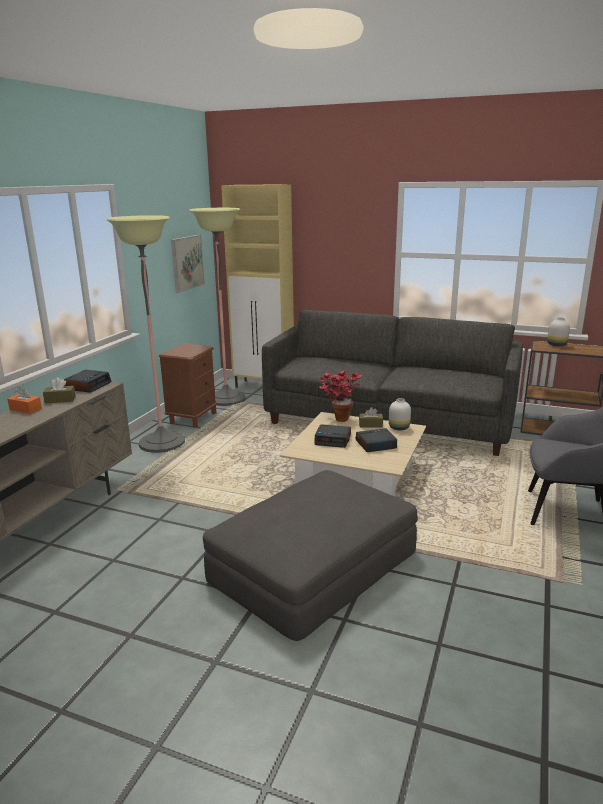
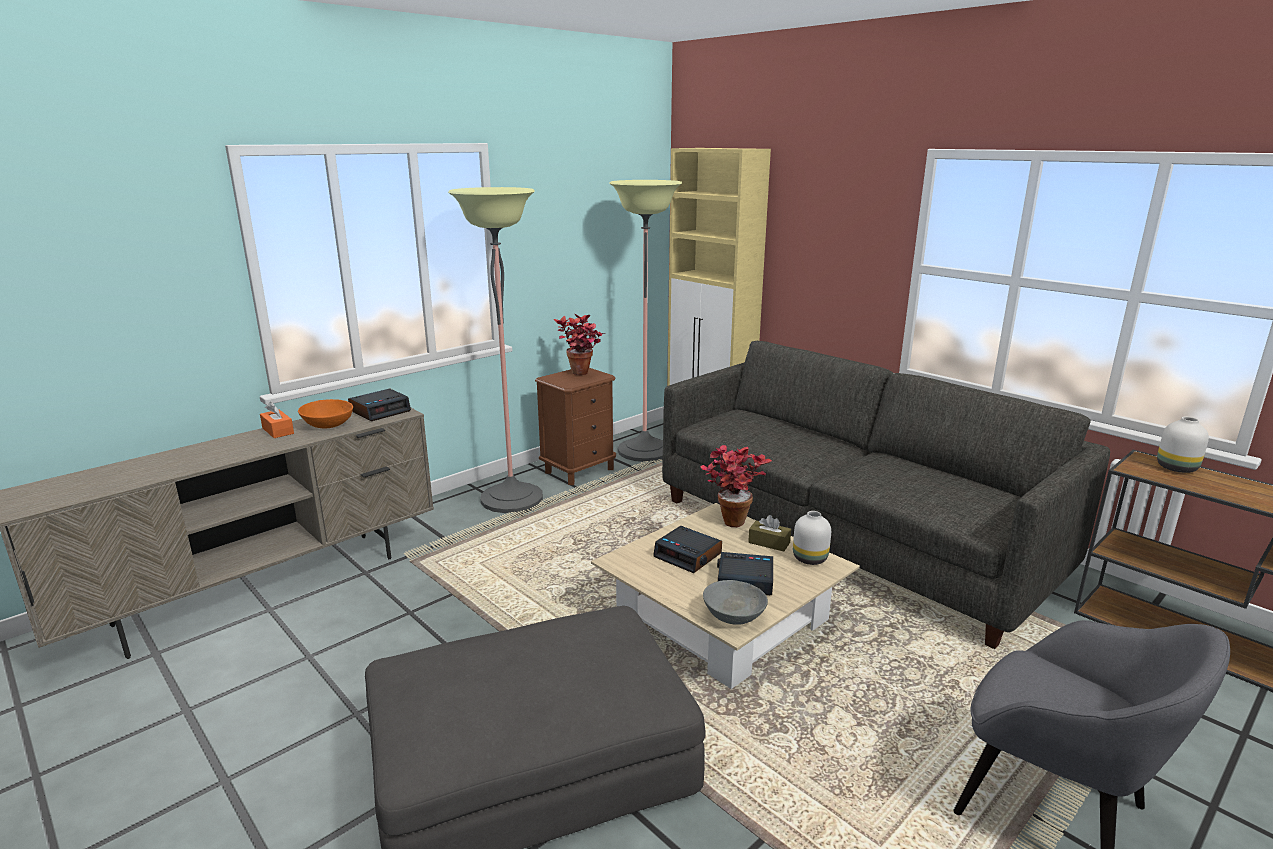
camera: 25 degrees right, 0 degrees up
(60, 400) = (327, 425): brown tissue box -> orange bowl
(187, 263) = (615, 255): picture -> none
(189, 348) = (581, 375): none -> potted plant
(386, 462) = (733, 616): none -> grey bowl

